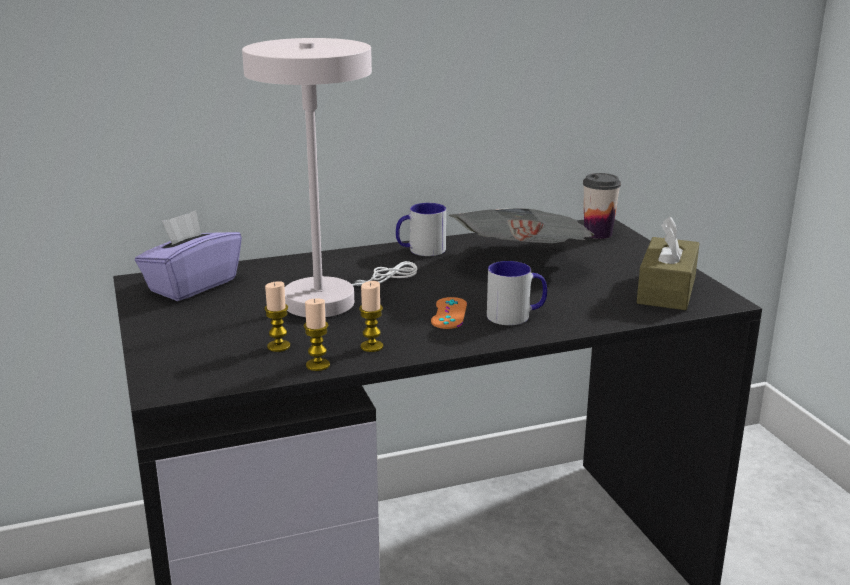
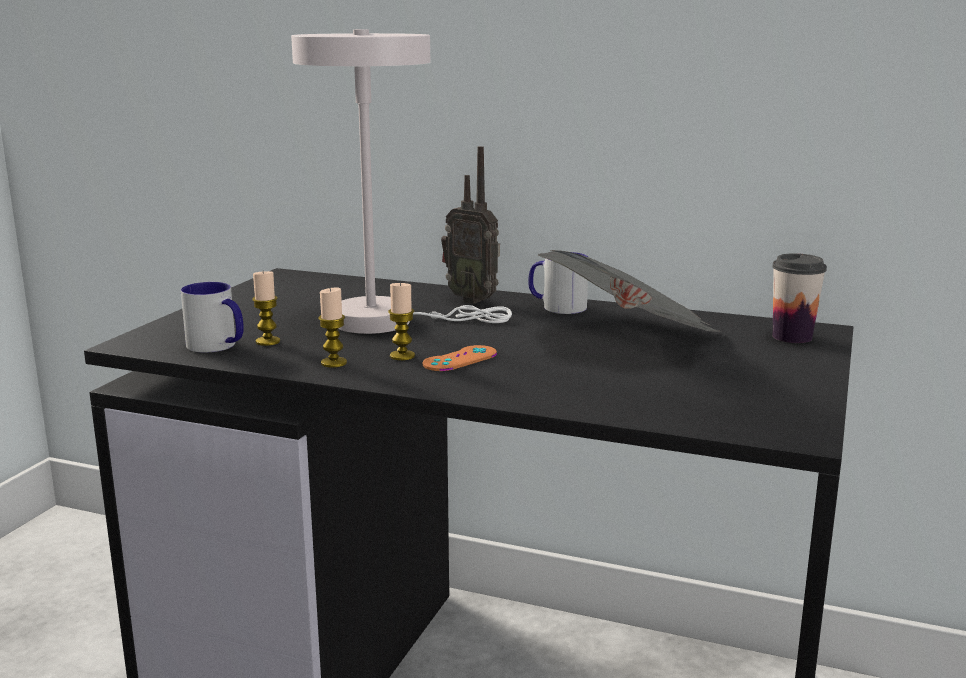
camera: 40 degrees right, 5 degrees down
(192, 285) = (310, 286): purple tissue box -> none
(317, 365) = (262, 362): candle -> candle (402, 356)
(350, 261) = (473, 299): none -> radio
(516, 316) = (518, 379): mug -> mug (218, 346)
(666, 290) = (748, 405): brown tissue box -> none

